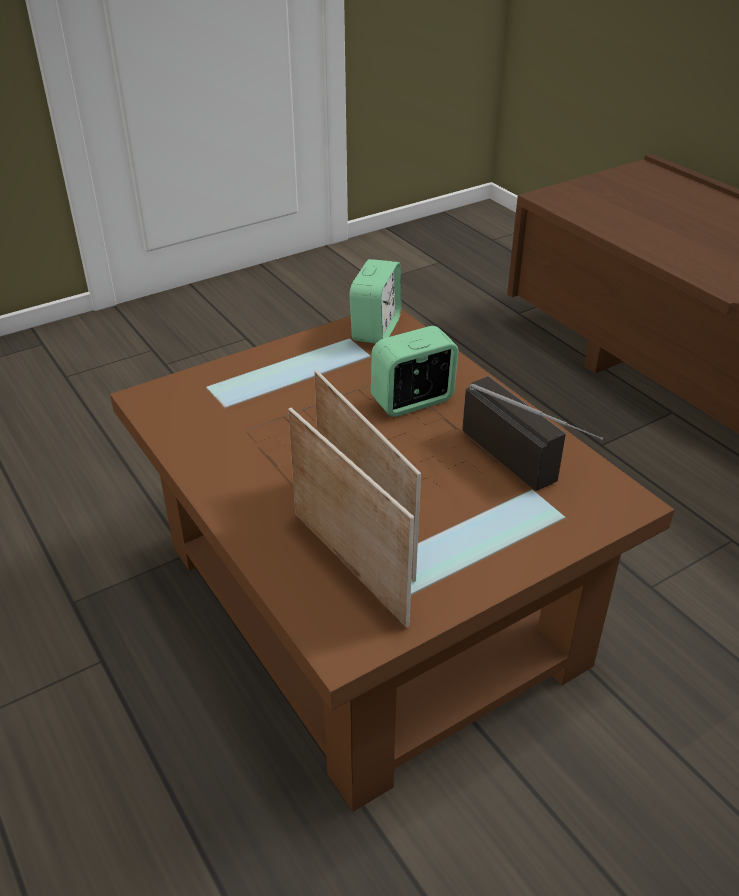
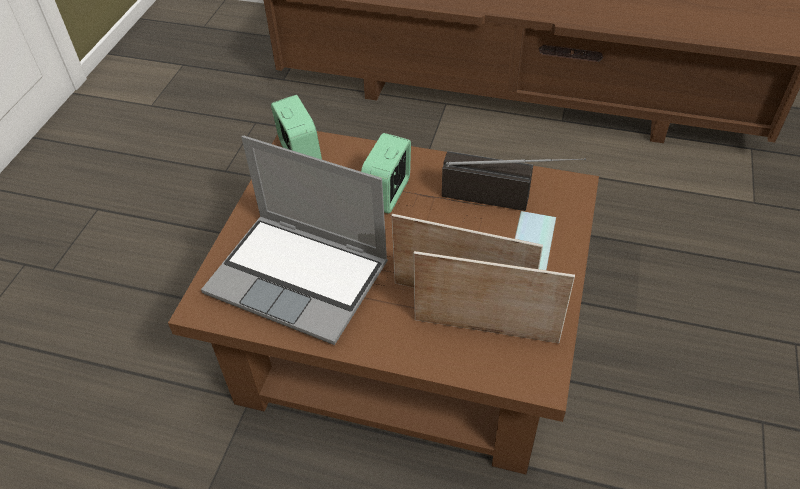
camera: 40 degrees left, 10 degrees up
(246, 422) = (301, 278): none -> laptop

